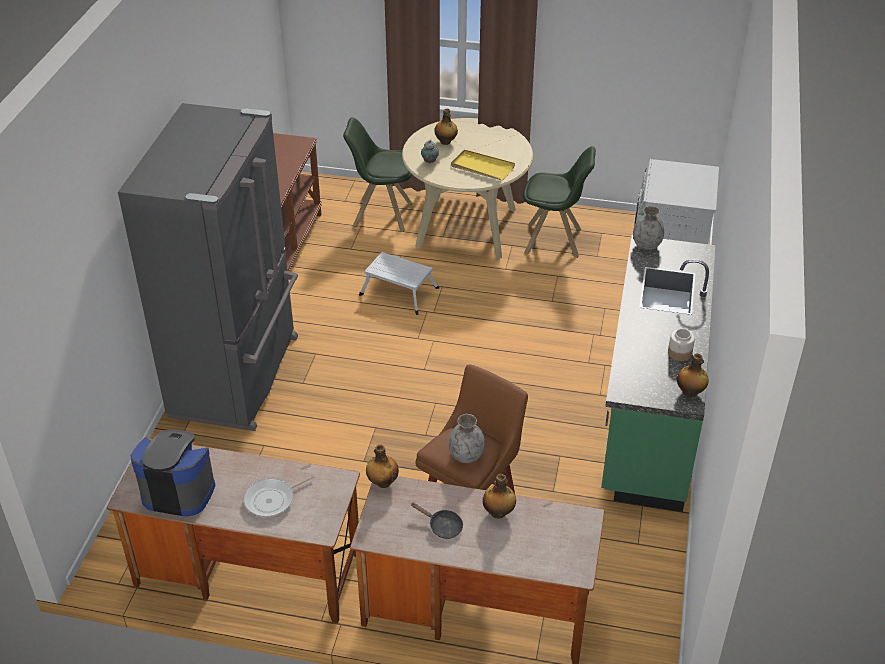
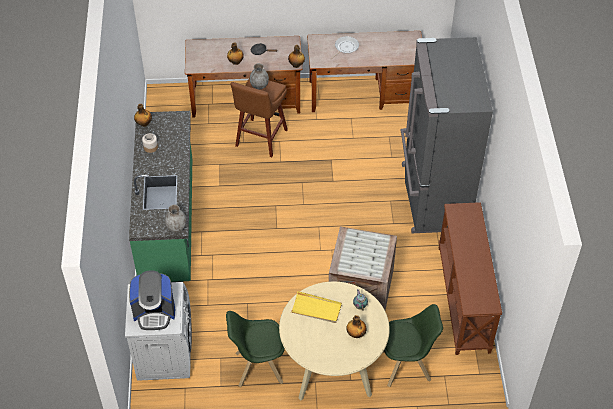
camera: 165 degrees right, 10 degrees up
(178, 491) = (391, 43): coffee machine -> coffee machine (154, 312)
(399, 291) = (360, 287): white step ladder -> crate

